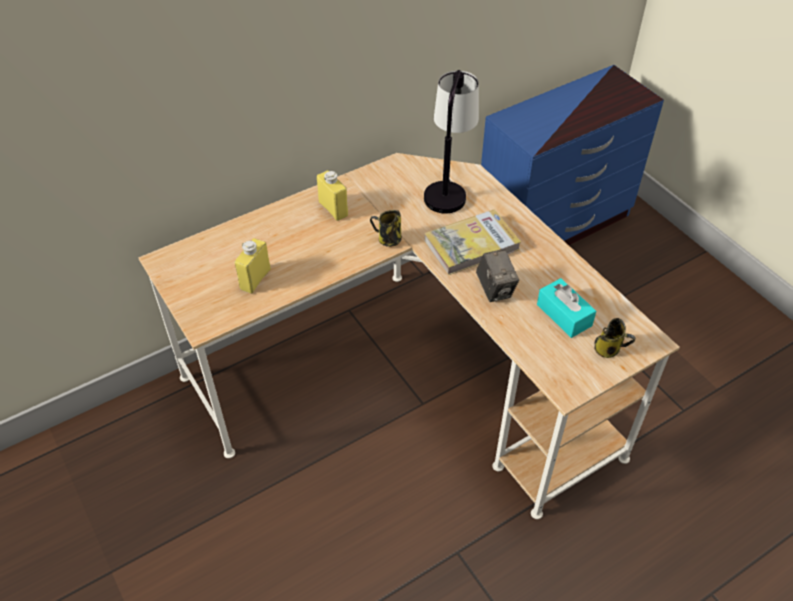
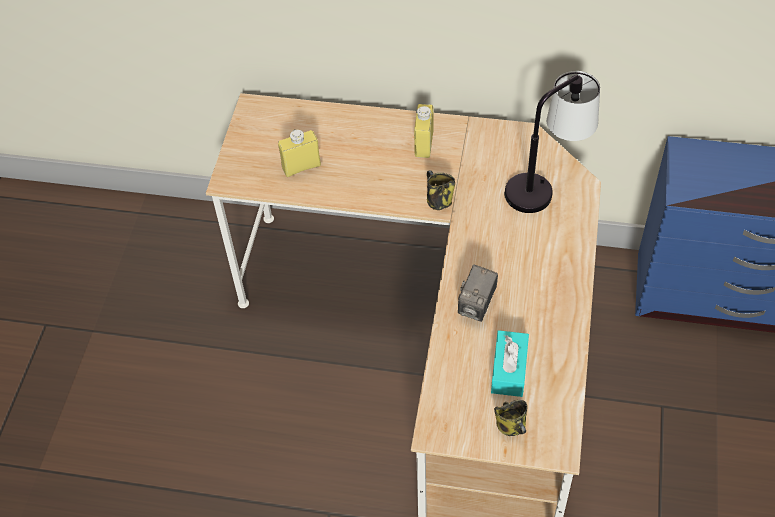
camera: 45 degrees right, 5 degrees up
(471, 245) = (503, 252): book -> none

